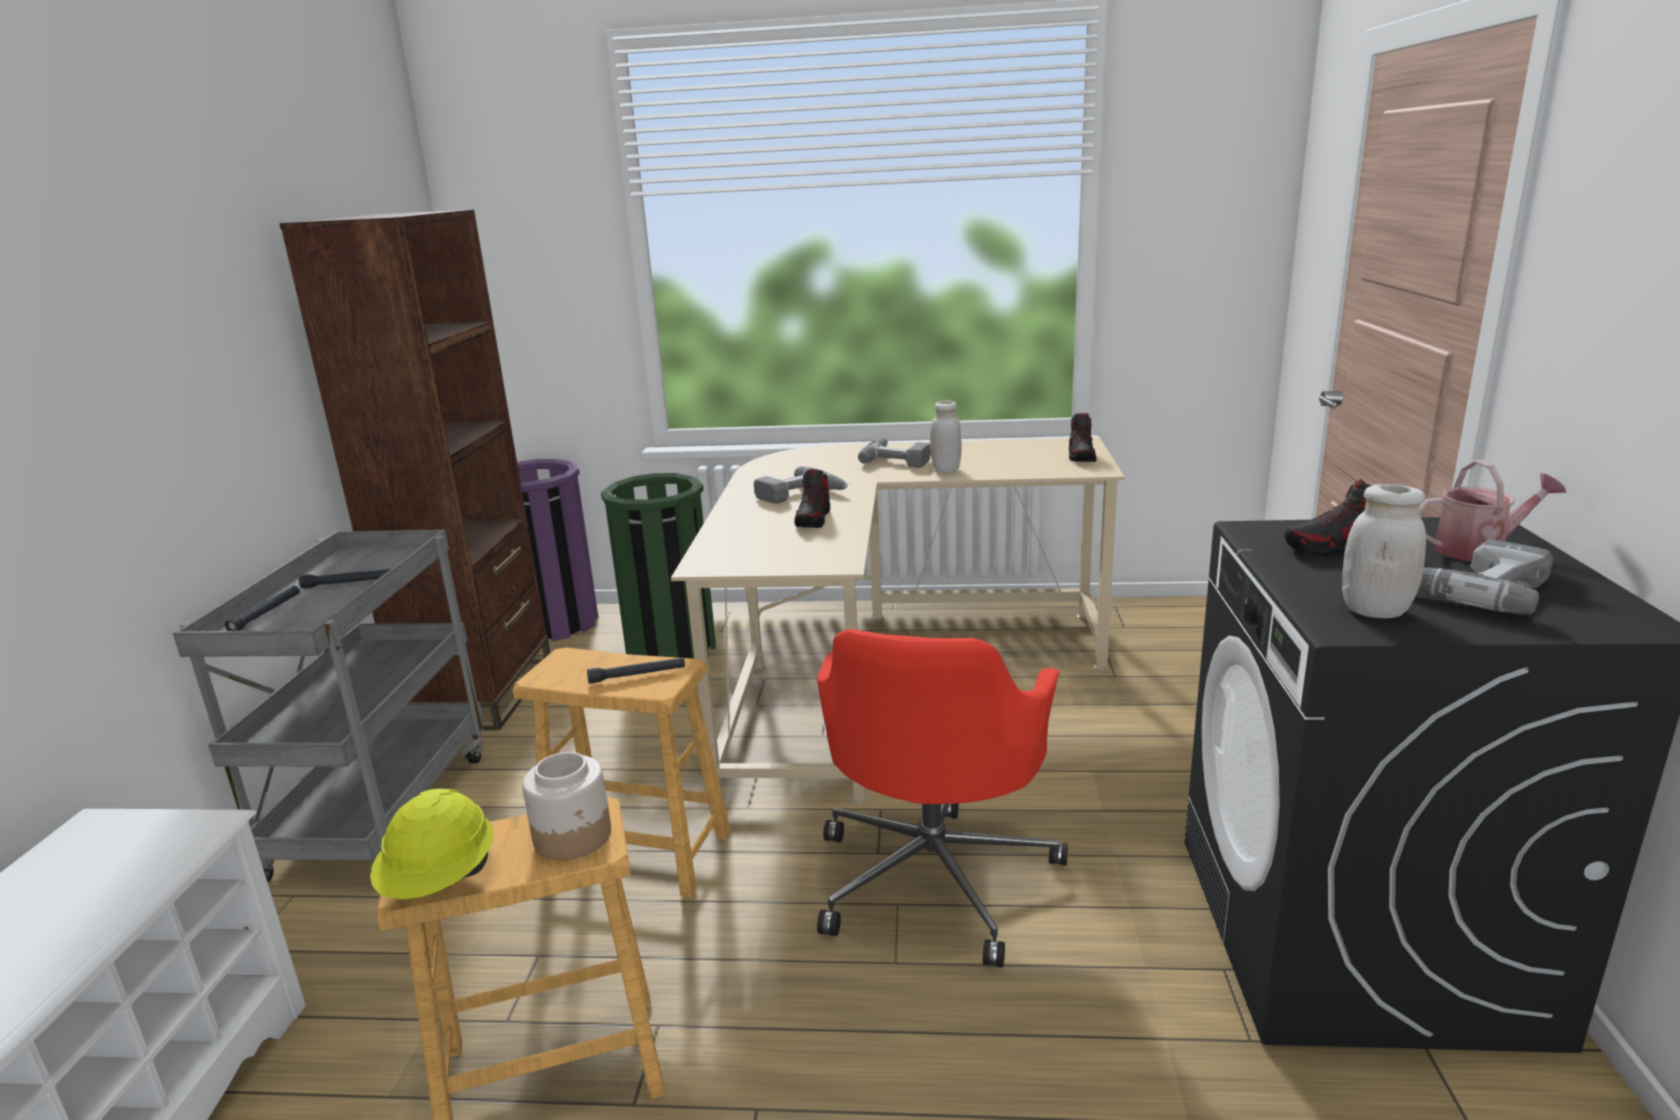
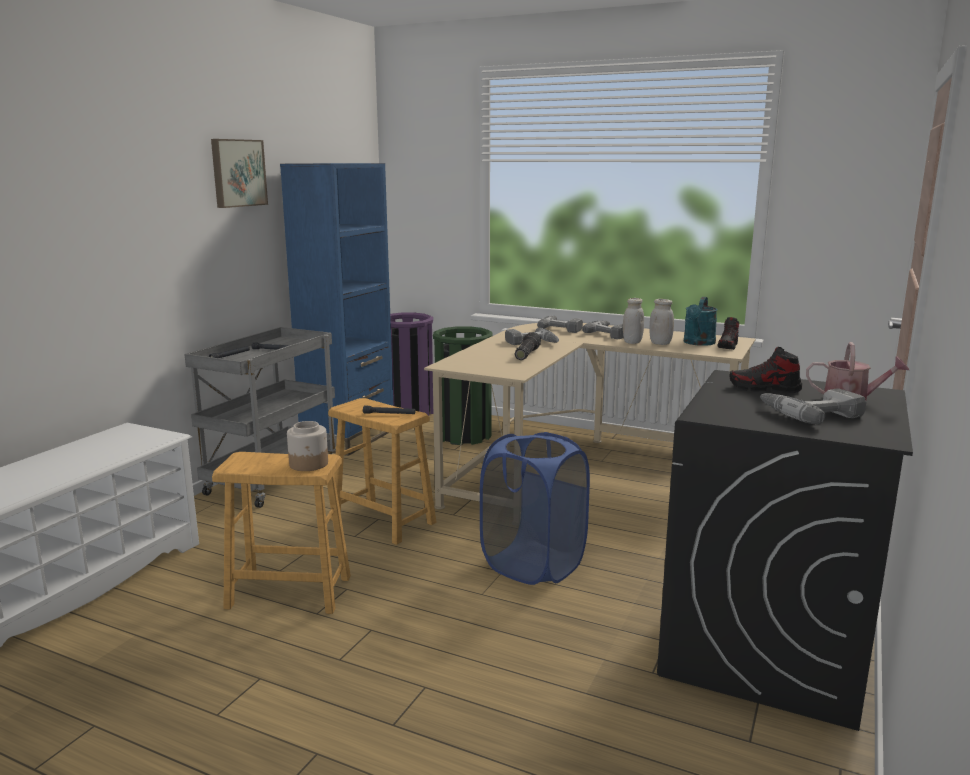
camera: 20 degrees right, 5 degrees down
(202, 249) = (237, 173): none -> picture
(441, 881) = (243, 467): yellow hard hat -> none
(480, 693) = (349, 438): brown bookcase -> blue bookcase
(813, 519) = (526, 354): shoe -> flashlight
(818, 459) = (562, 328): none -> power drill
(935, 875) = (533, 564): red office chair -> blue laundry basket
(1037, 457) = (698, 343): none -> turquoise watering can
(1375, 610) = (735, 412): white jar -> white jar (660, 343)

